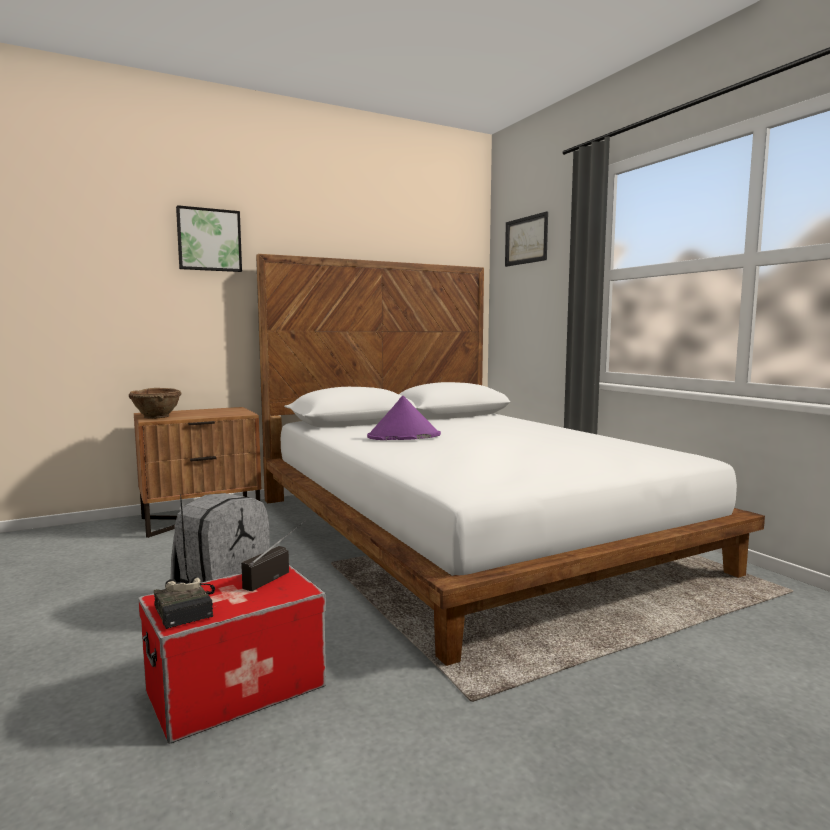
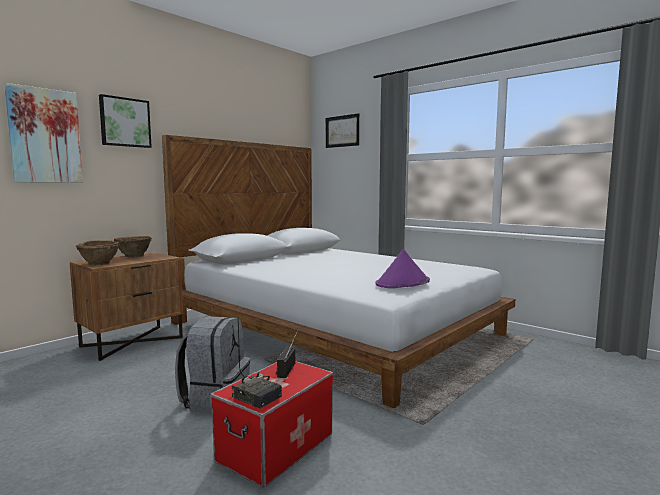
camera: 20 degrees left, 0 degrees up
(109, 260) = (45, 136): none -> picture
(209, 410) = (133, 256): none -> brown bowl
(403, 436) = (297, 267): purple hat -> purple hat (402, 283)

